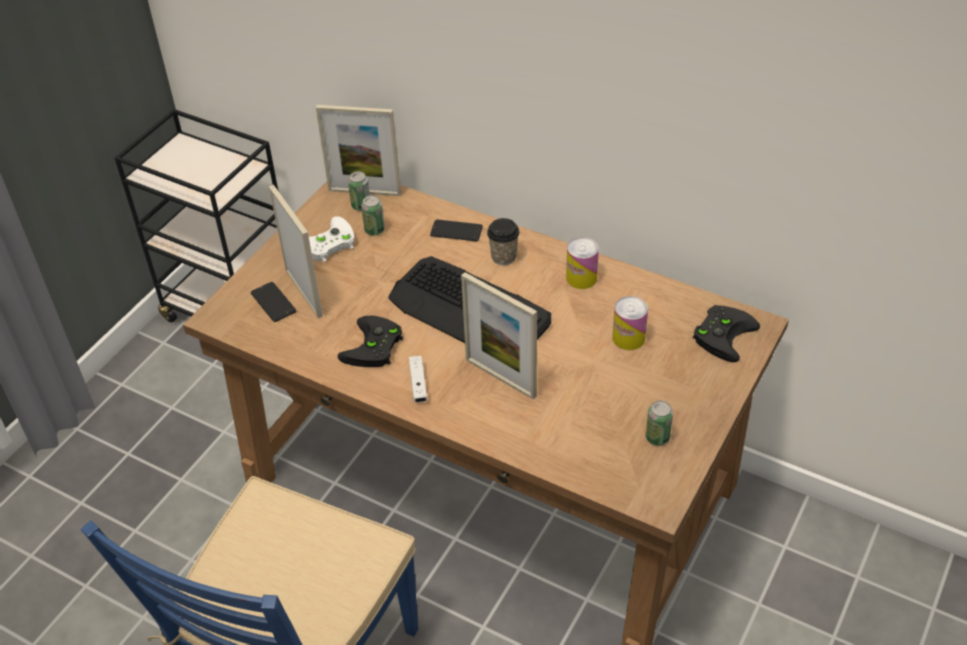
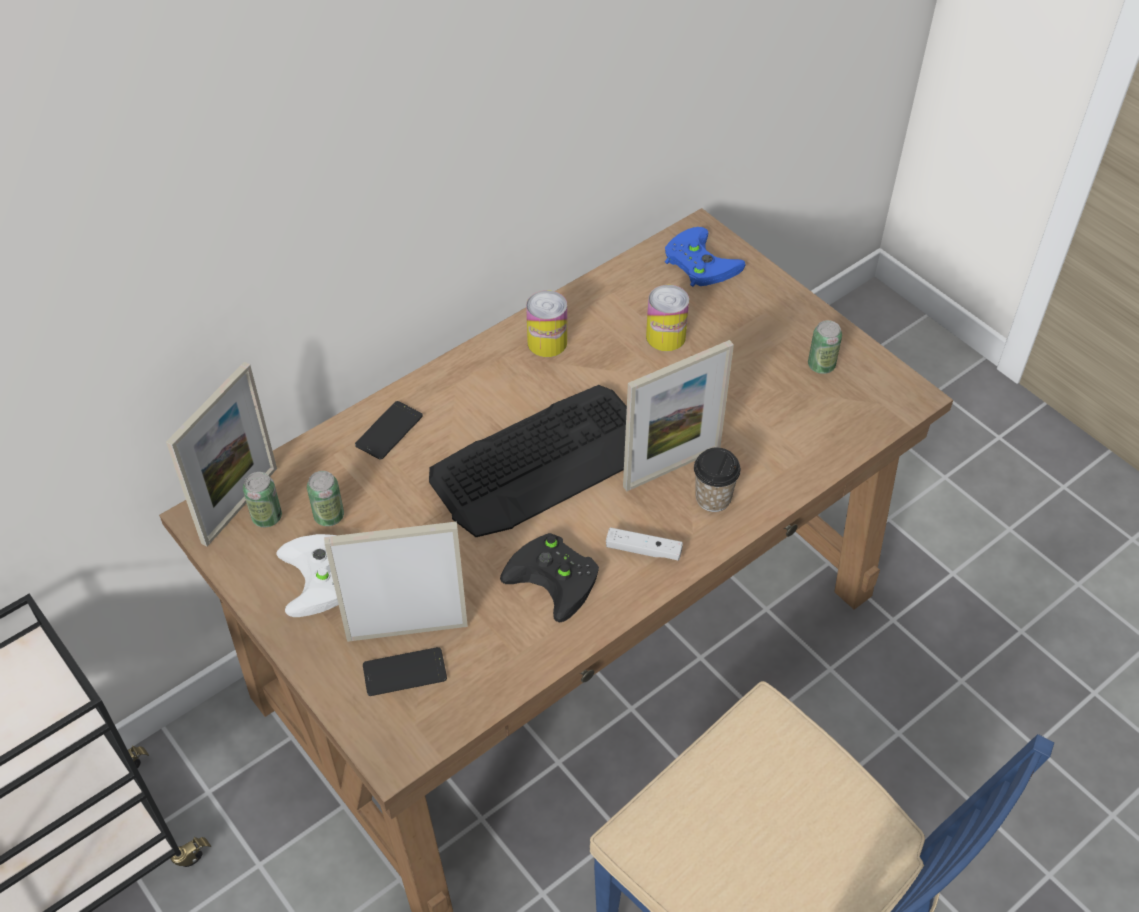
camera: 70 degrees left, 5 degrees up
(503, 257) = (467, 400): cup -> cup (713, 498)
(722, 333) = (697, 262): black game controller -> blue game controller

